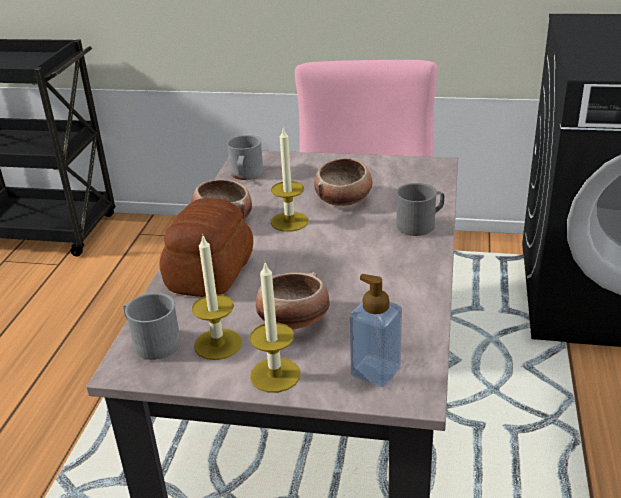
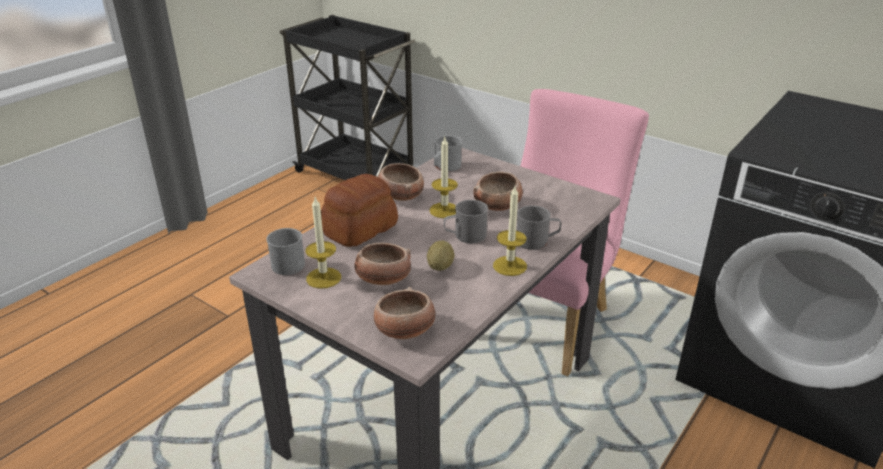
camera: 25 degrees right, 0 degrees up
(275, 375) = (340, 310): candle -> candle (509, 266)
(339, 242) = (465, 236): none -> grey mug
(344, 284) = (440, 266): none -> potato
(375, 371) = (404, 331): soap dispenser -> bowl

